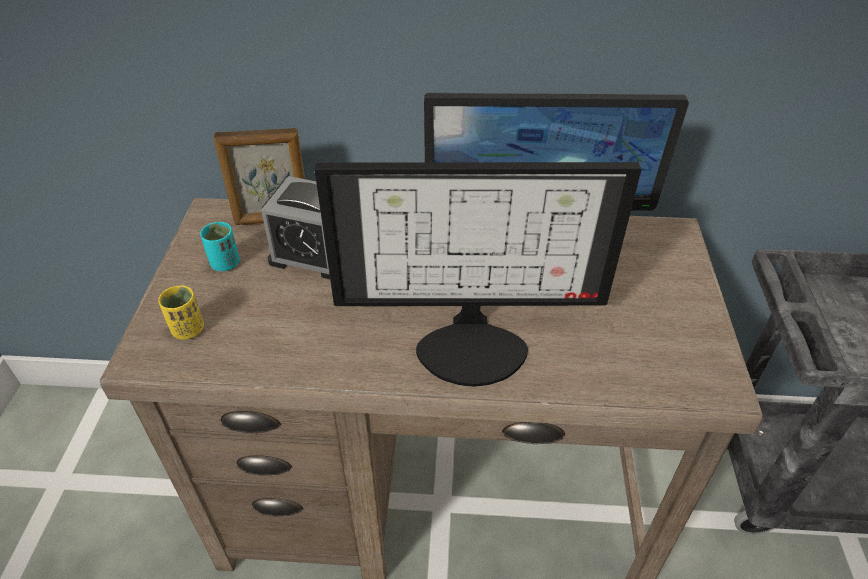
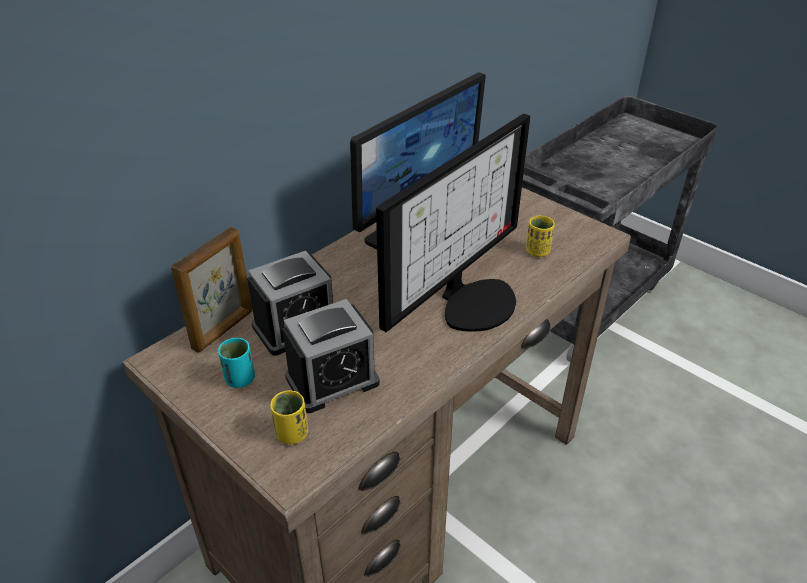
camera: 50 degrees left, 5 degrees down
(270, 315) = (332, 380): none -> alarm clock
(615, 349) = (537, 251): none -> yellow cup

